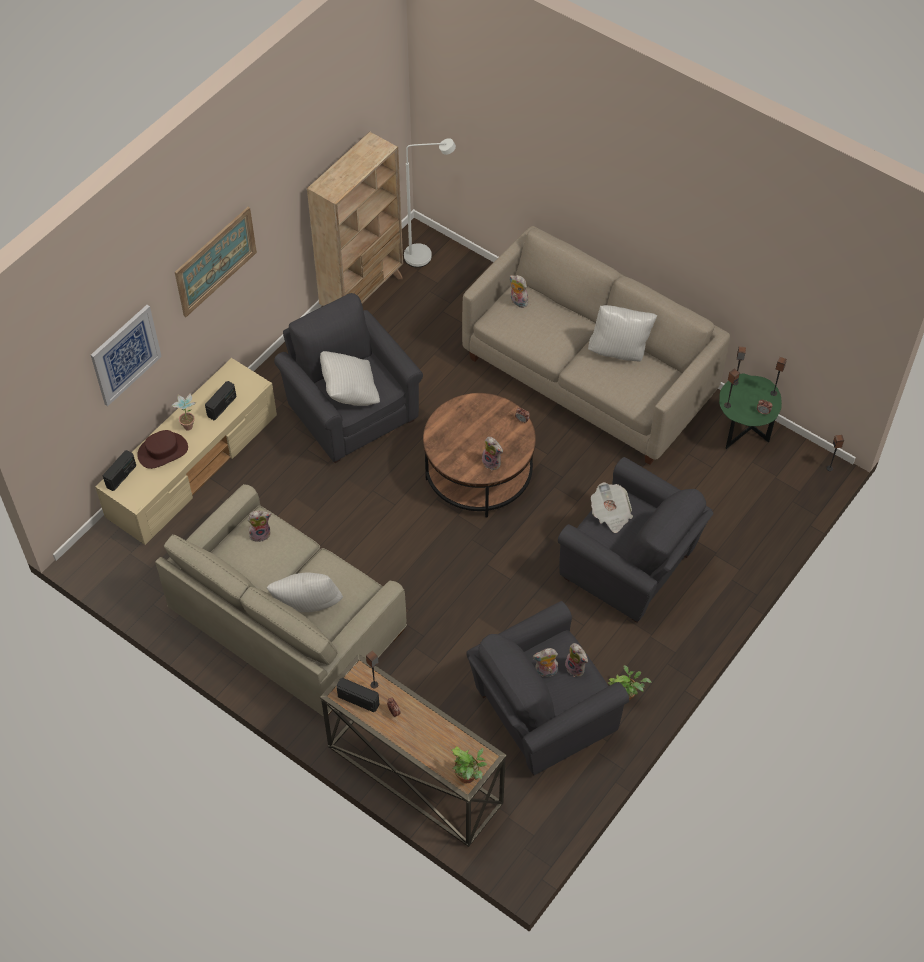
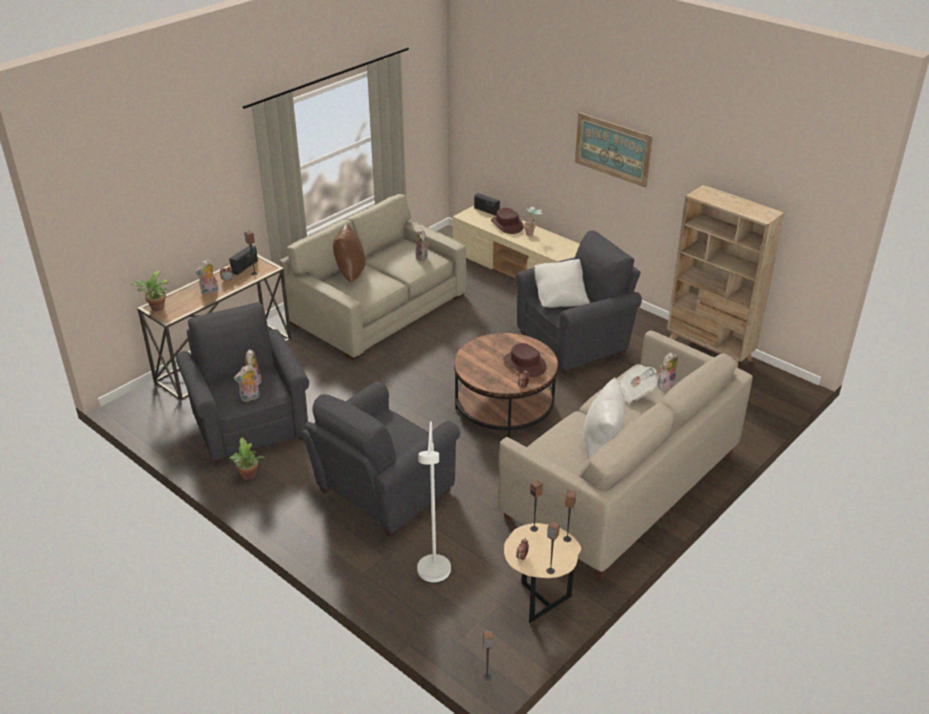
camera: 95 degrees right, 20 degrees down
(125, 354) = (528, 131): picture -> none
(222, 406) = (548, 247): radio -> none
(308, 609) = (349, 275): white pillow -> brown pillow
(425, 256) = (766, 389): white floor lamp -> white floor lamp (433, 578)
(482, 420) = (525, 364): none -> brown hat
(492, 462) = (476, 367): plush toy -> plush toy (209, 292)
(610, 514) = (406, 431): newspaper -> newspaper (633, 393)
(742, 436) = (538, 599): green side table -> beige side table

